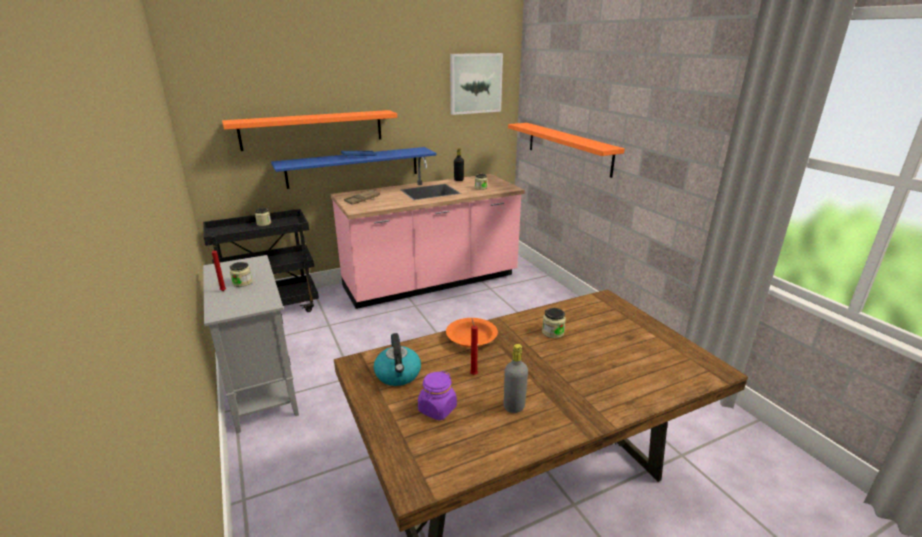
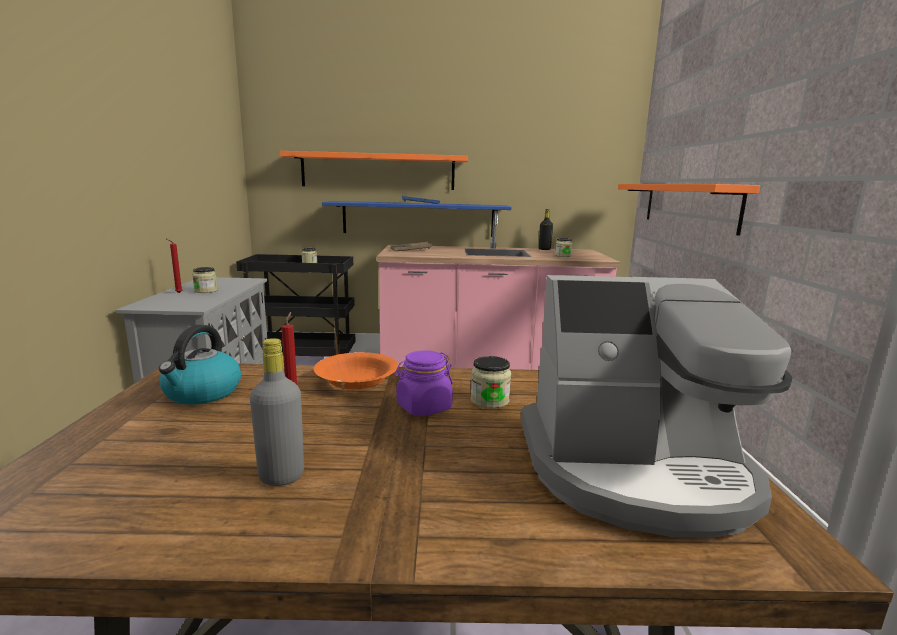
camera: 25 degrees right, 10 degrees down
(437, 409) = (174, 443): purple jar -> purple jar (423, 407)
(475, 83) = (581, 133): picture -> none
(645, 353) = (635, 469): none -> coffee machine

